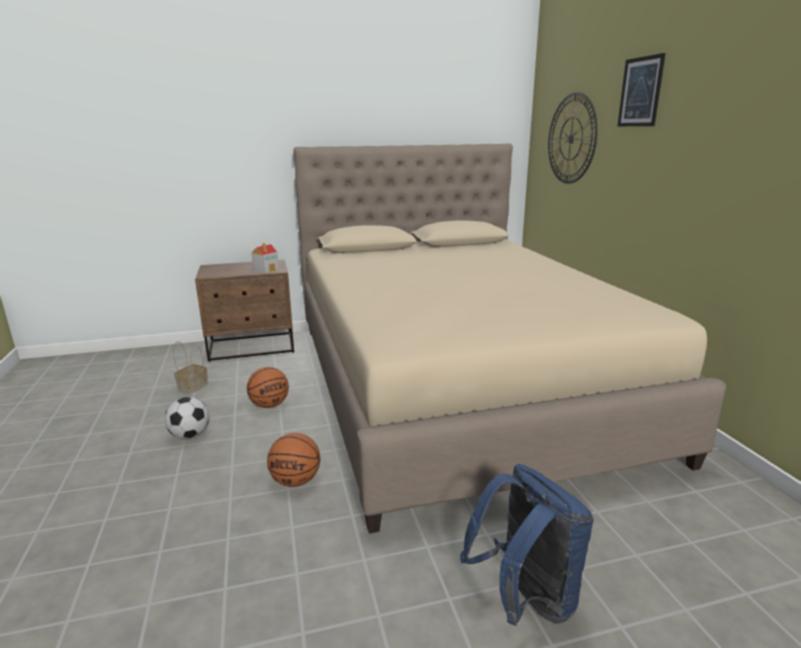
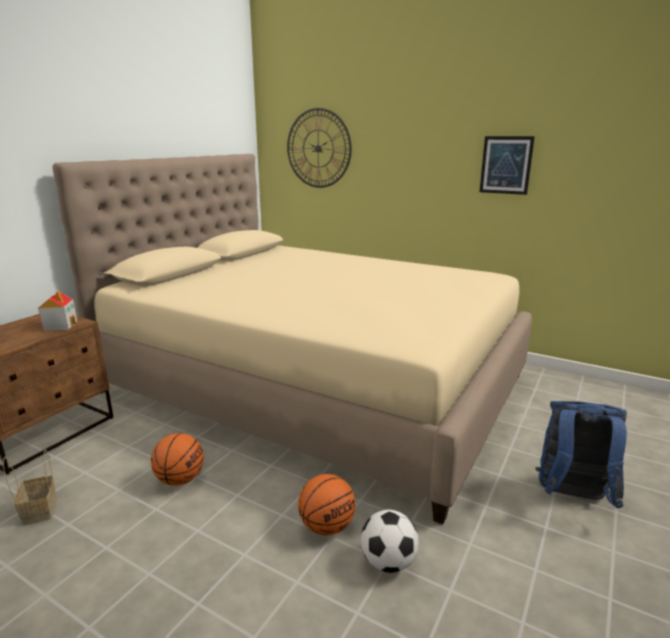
camera: 45 degrees left, 0 degrees up
(190, 435) = (139, 559): football -> football (388, 562)
(640, 92) = (396, 111): picture -> picture (506, 165)

